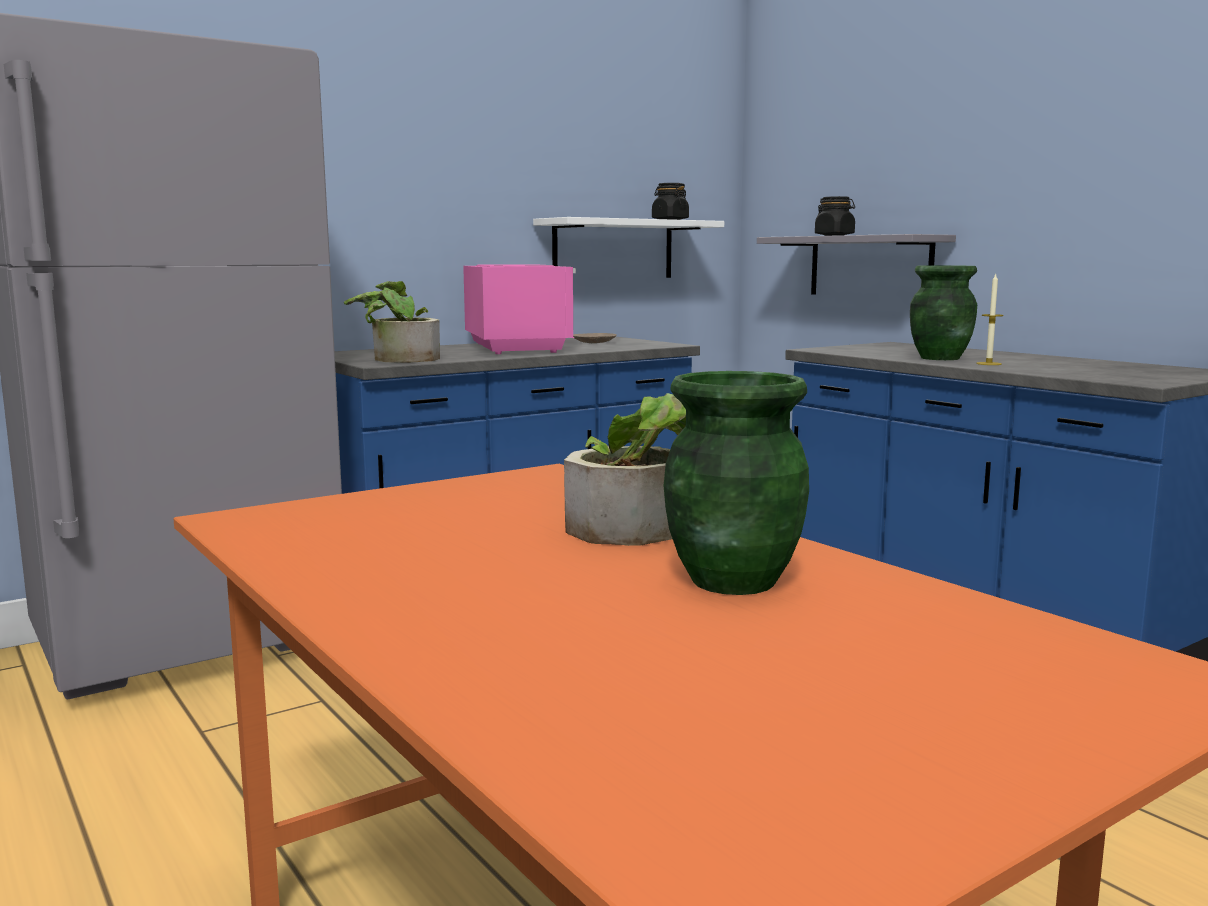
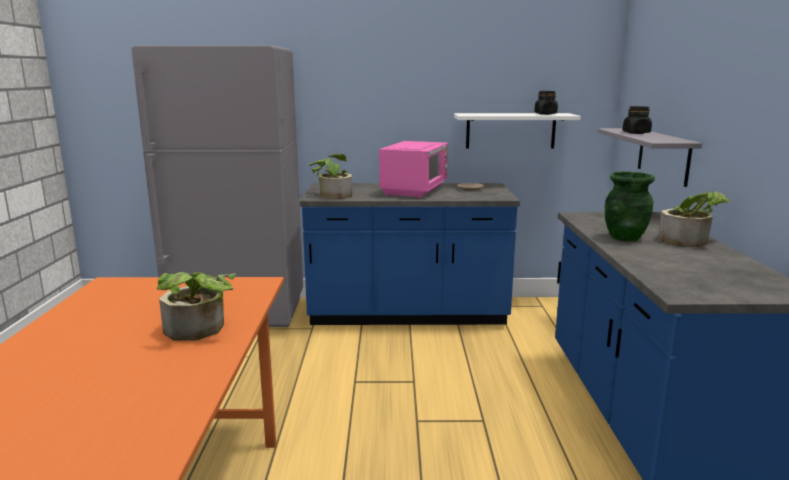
camera: 35 degrees right, 5 degrees up
(732, 581) = (147, 373): green vase -> none
(988, 364) = (638, 250): candle -> none
(1004, 354) = (690, 241): none -> potted plant

